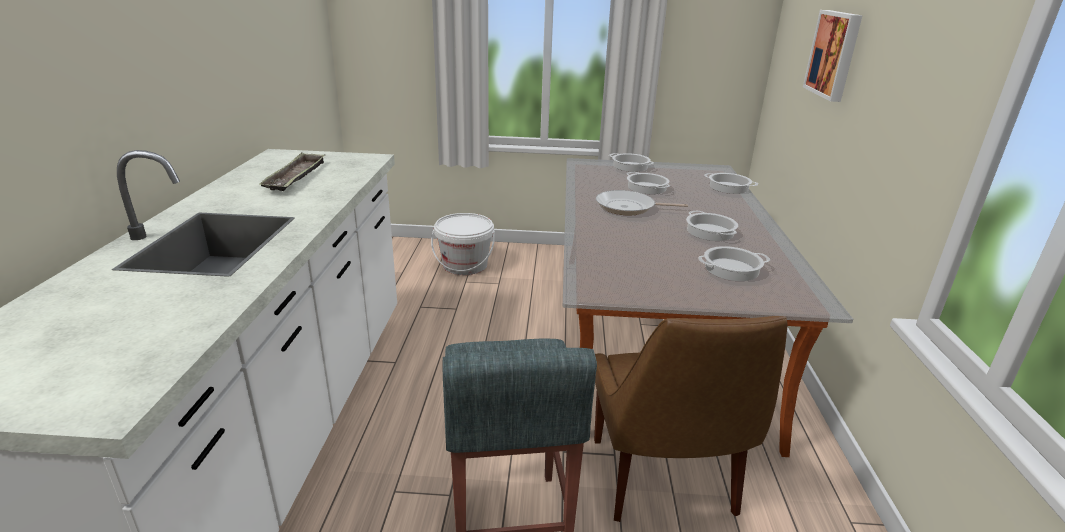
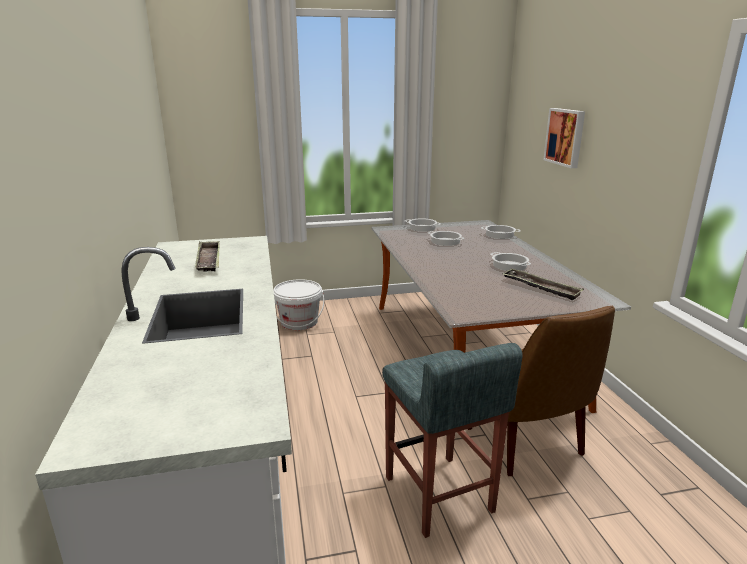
camera: 15 degrees left, 5 degrees down
(628, 207) = (444, 256): frying pan -> none
(731, 269) = (540, 287): cooking pot -> tray

